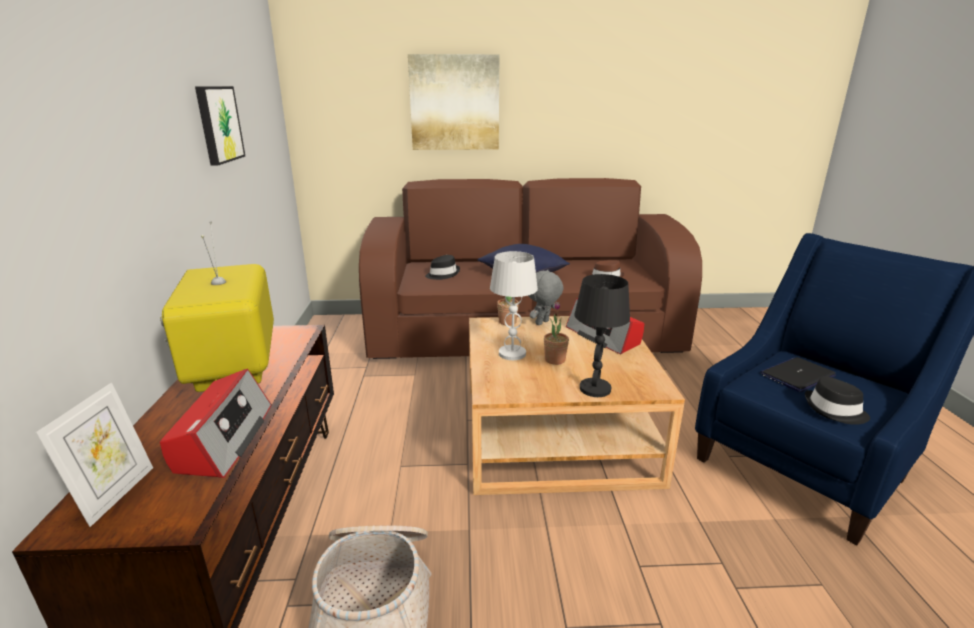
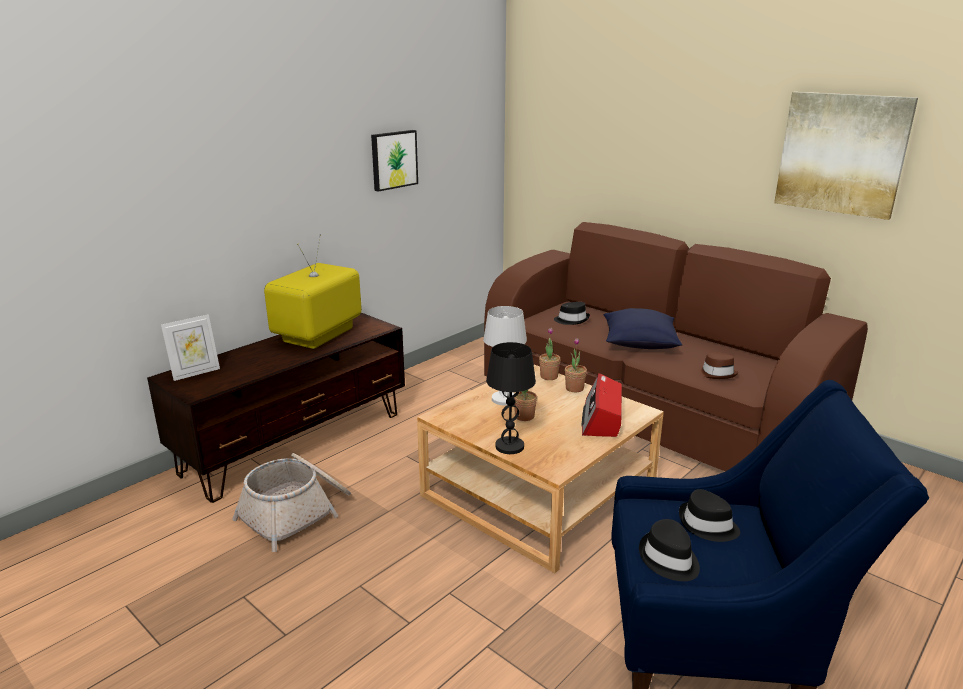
camera: 45 degrees right, 0 degrees up
(223, 438) = (258, 369): radio -> none
(454, 103) = (640, 149): picture -> picture (841, 154)
(543, 323) = (574, 388): grey plush toy -> potted plant
(797, 375) = (707, 525): laptop -> black hat

